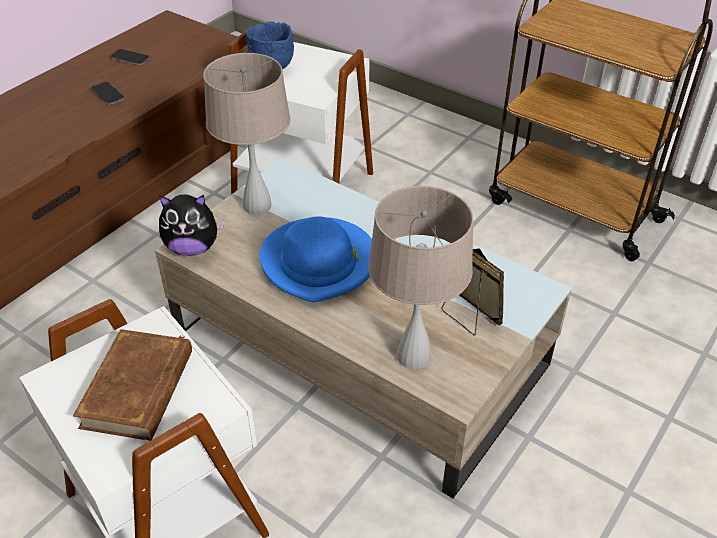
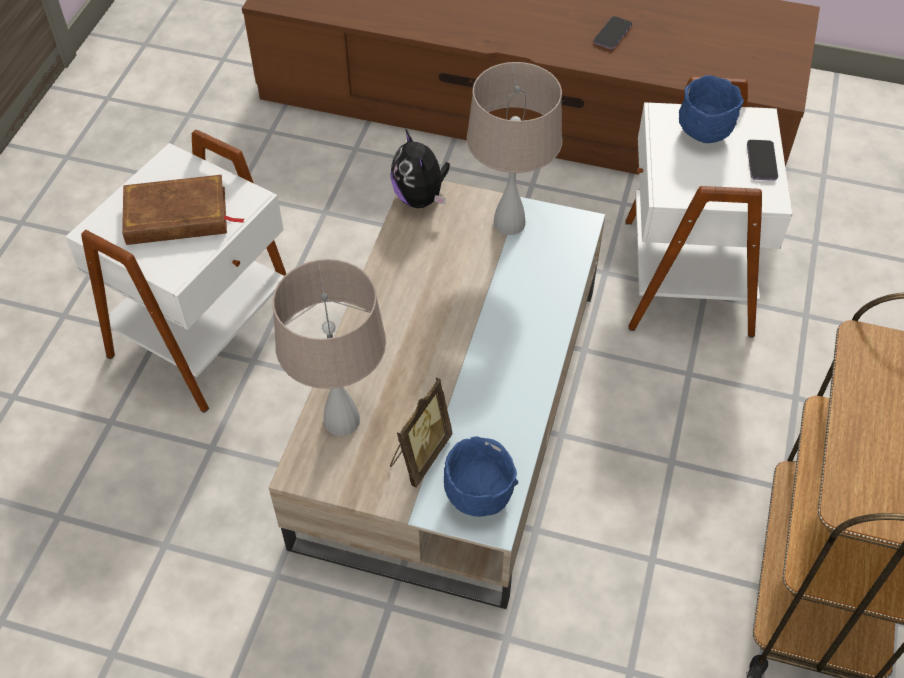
camera: 70 degrees right, 10 degrees up
(130, 59) = (692, 21): phone -> phone (761, 162)
(319, 263) = (444, 303): blue hat -> none
(518, 292) = (478, 496): none -> blue bowl

